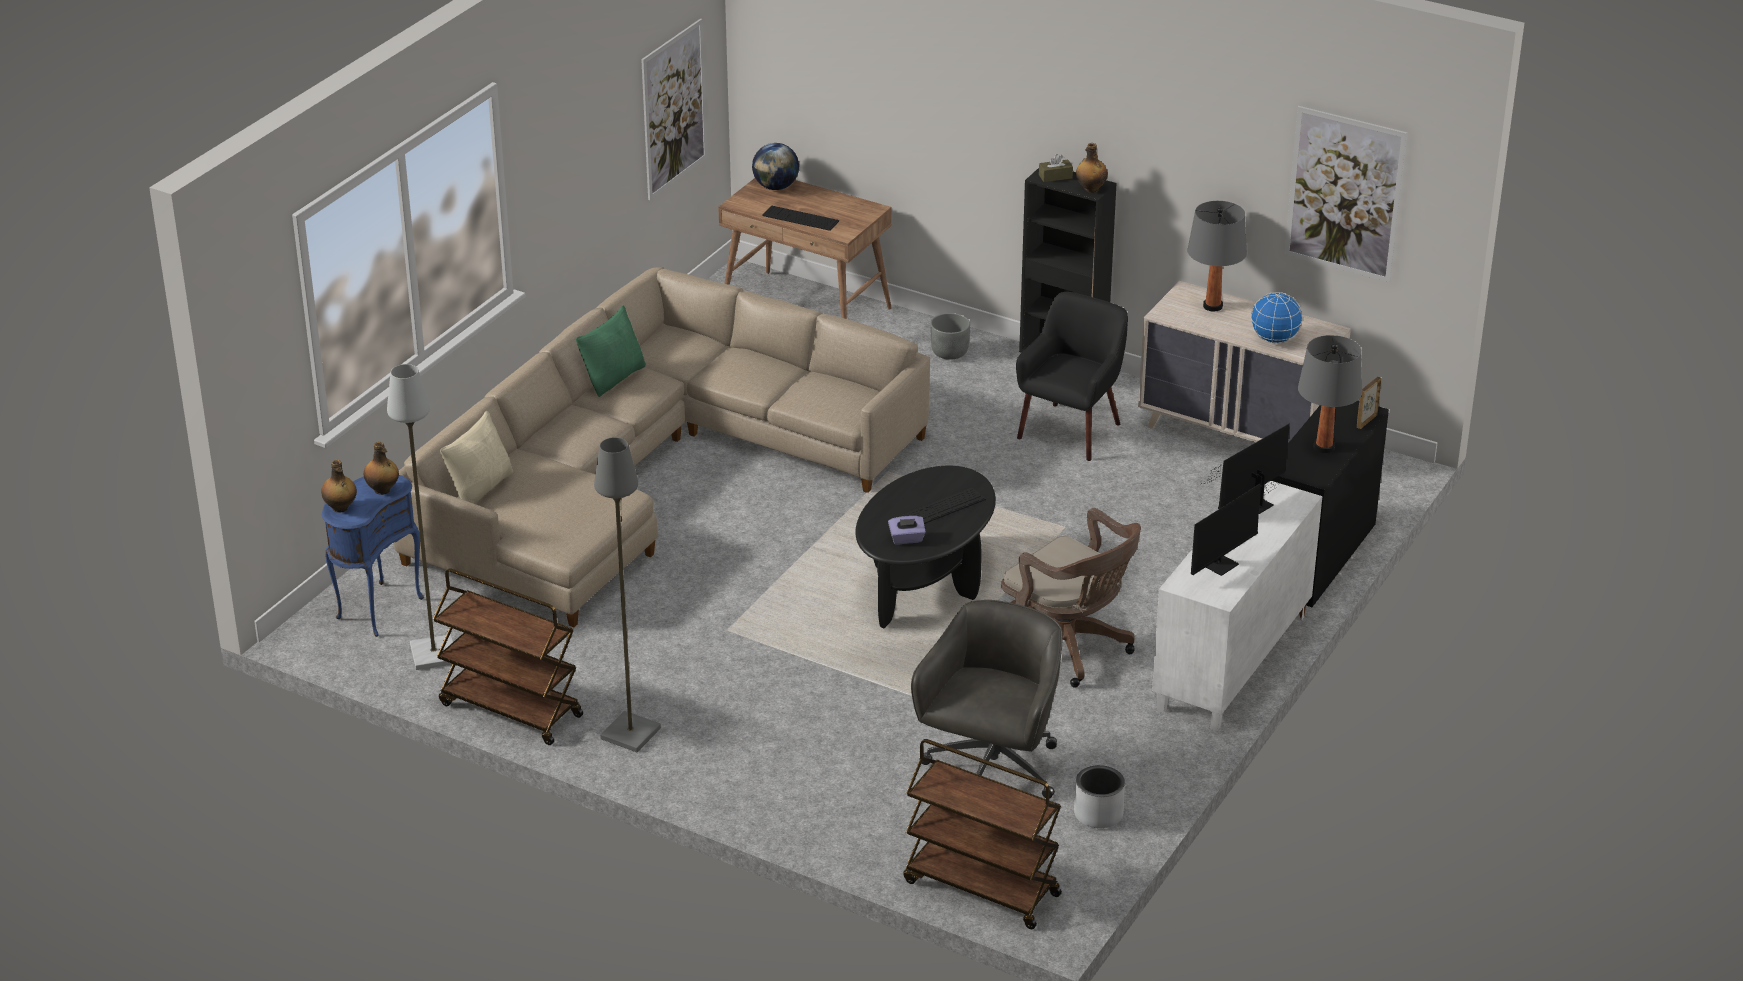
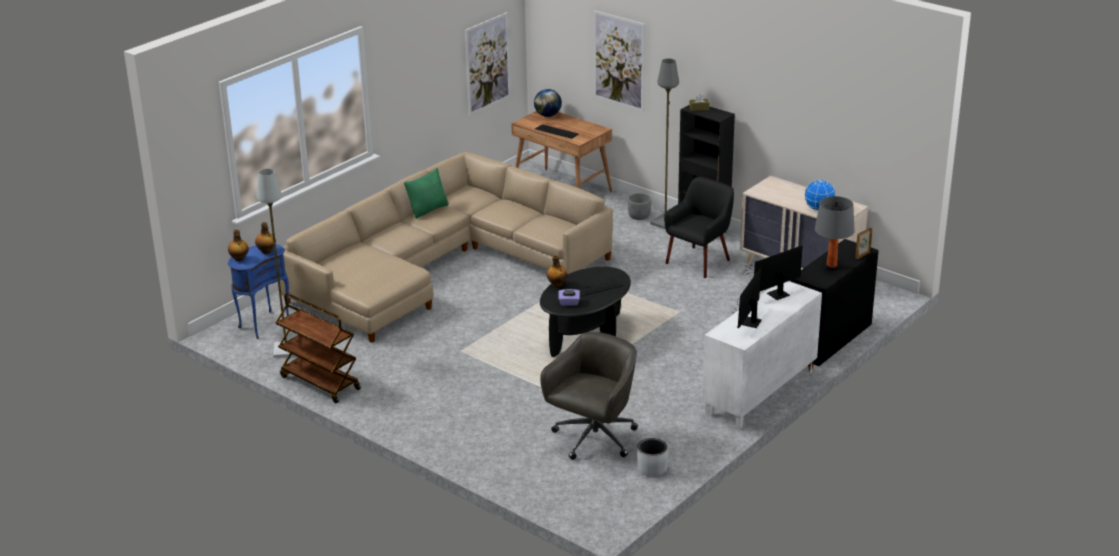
camera: 10 degrees right, 5 degrees down
(481, 488) = (331, 260): beige pillow -> none
(630, 733) = (385, 400): grey floor lamp -> grey floor lamp (665, 222)
(980, 888) = (566, 503): brown cart -> none
(1069, 649) = (662, 377): brown office chair -> none
(1090, 189) = (718, 116): bottle -> bottle (557, 285)
(1213, 306) = (786, 189): grey table lamp -> none
(1223, 562) = (749, 323): monitor -> monitor turned 150 degrees clockwise
(1345, 194) = (864, 121): picture -> picture (619, 60)

